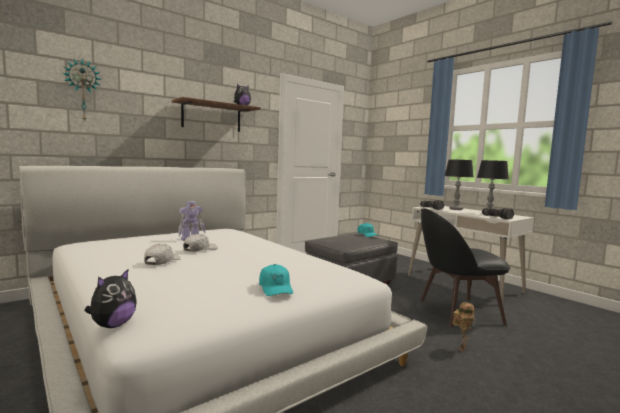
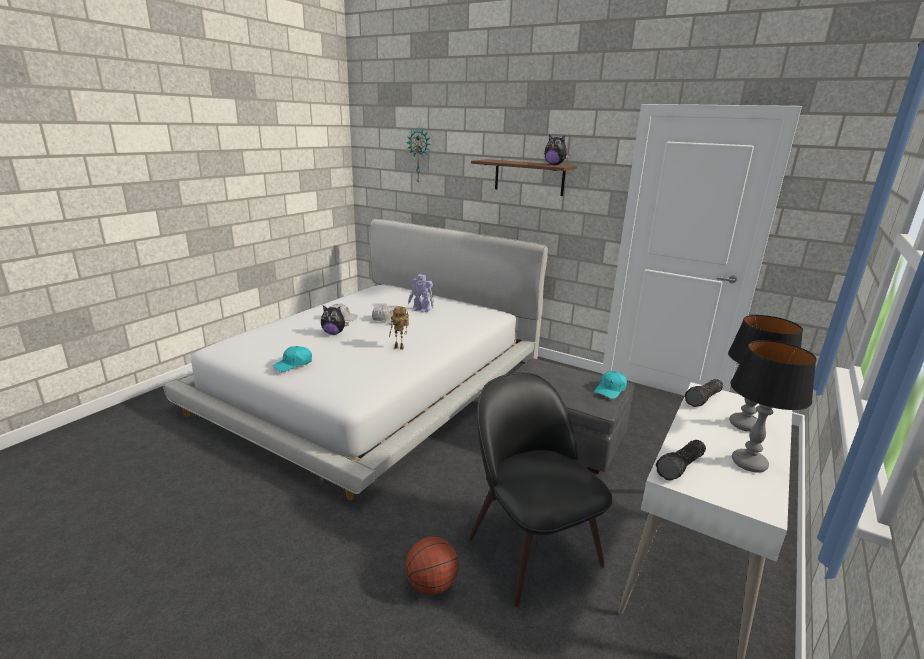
camera: 70 degrees right, 15 degrees up
(112, 325) = (226, 338): plush toy -> plush toy (334, 333)
(461, 348) = (407, 545): toy robot -> toy robot (400, 348)
(498, 345) = (432, 584): none -> basketball

